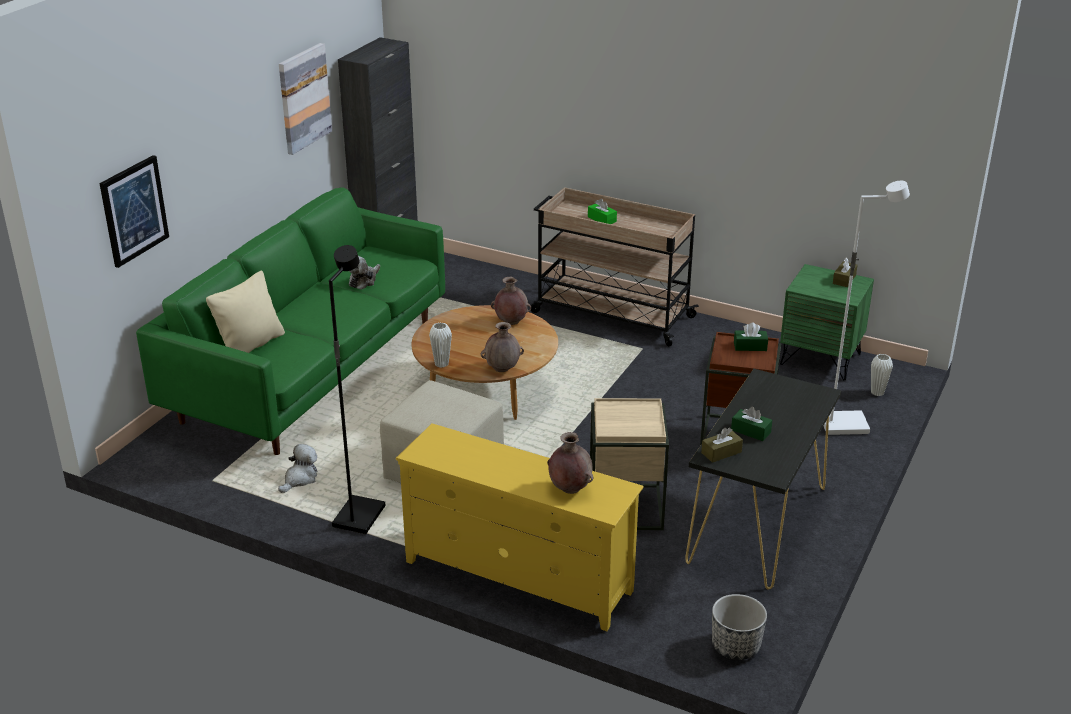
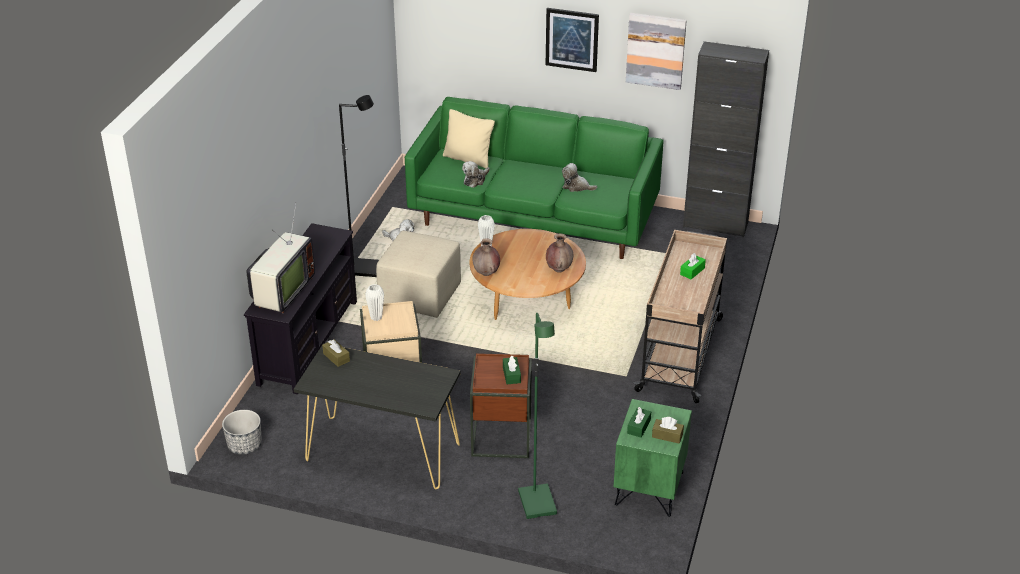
camera: 80 degrees right, 5 degrees up
(134, 210) = (461, 36): picture -> picture (572, 39)
(308, 344) = (475, 180): none -> plush toy
(517, 578) = (308, 343): yellow tv stand -> black tv stand
(569, 489) = (281, 292): brown vase -> television
(750, 431) = (366, 370): green tissue box -> green tissue box (638, 427)
(844, 424) = (538, 503): white floor lamp -> green floor lamp
(877, 392) = (600, 527): white vase -> white vase (376, 317)

